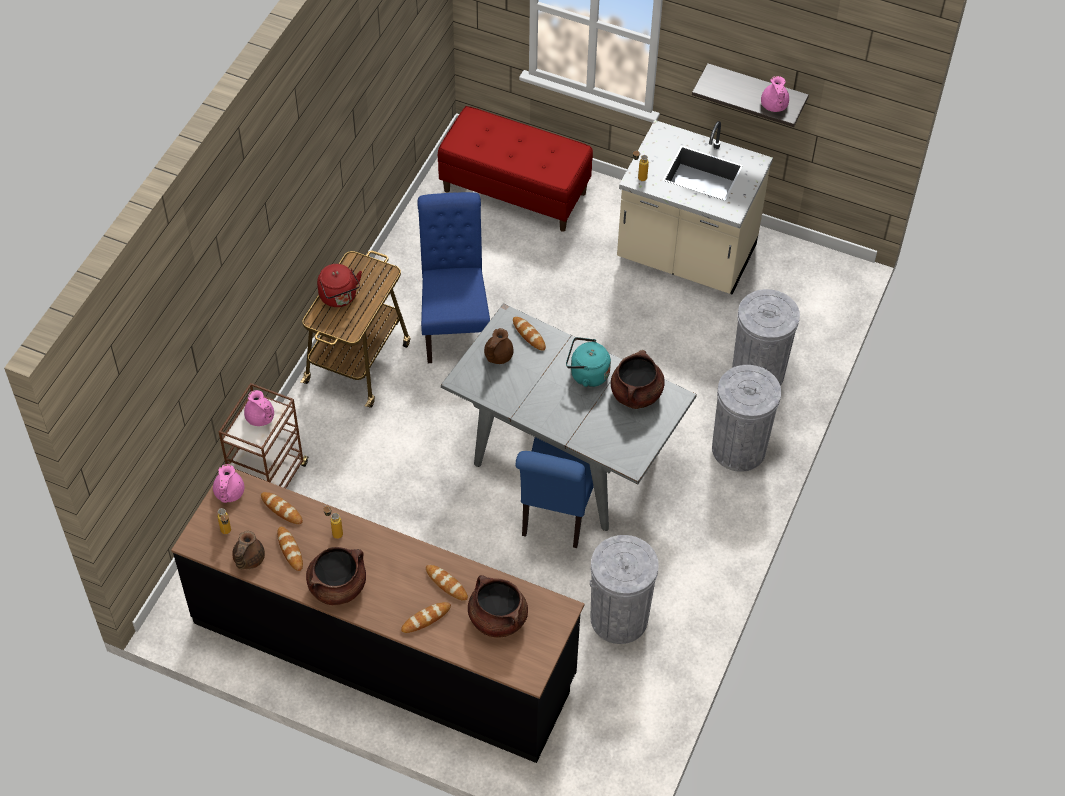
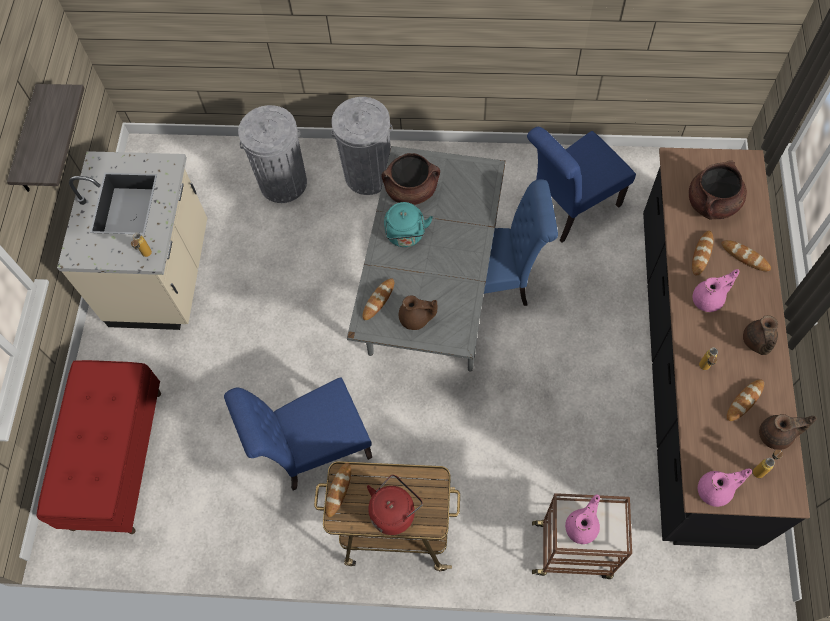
camera: 105 degrees left, 10 degrees up
(281, 509) = (705, 429): bread -> bread (338, 490)
(337, 586) = (757, 342): brown cooking pot -> brown teapot
(619, 618) = (570, 209): grey trash can -> blue chair
(774, 106) = (60, 107): pink teapot -> pink teapot (709, 299)

